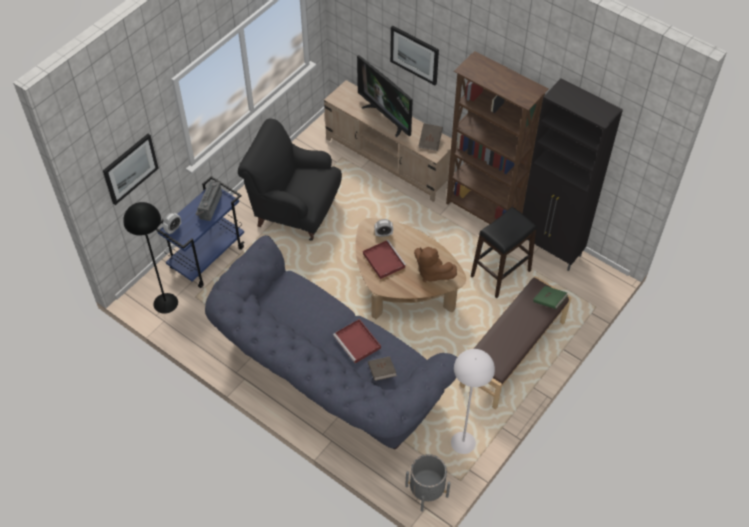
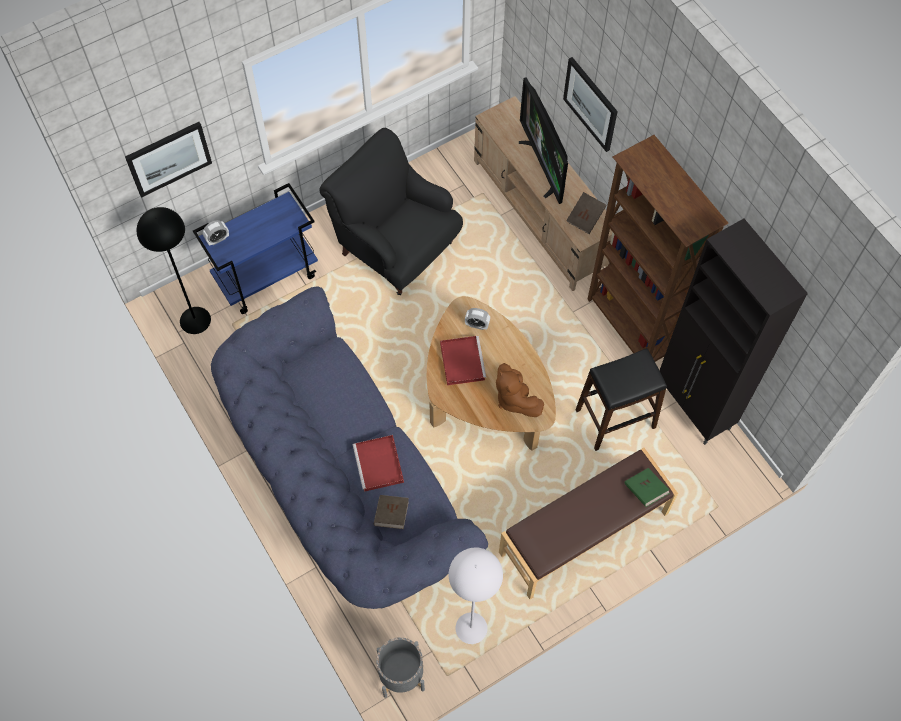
camera: 20 degrees right, 10 degrees up
(209, 206) = (272, 222): radio -> none

